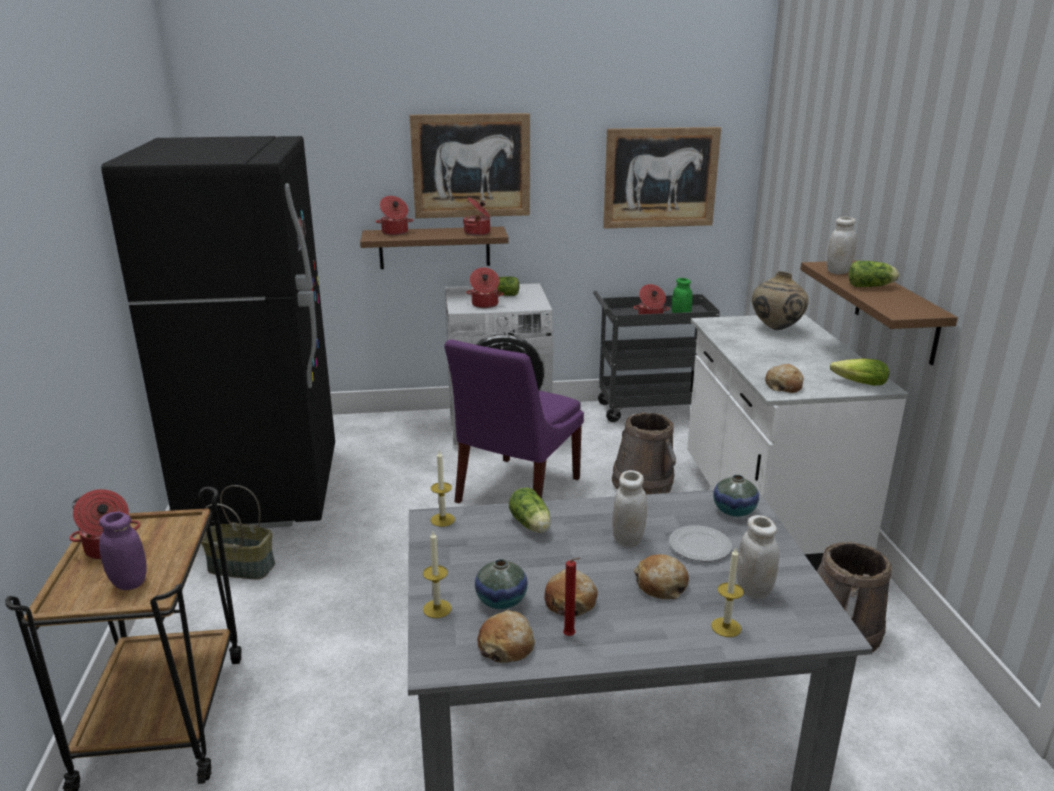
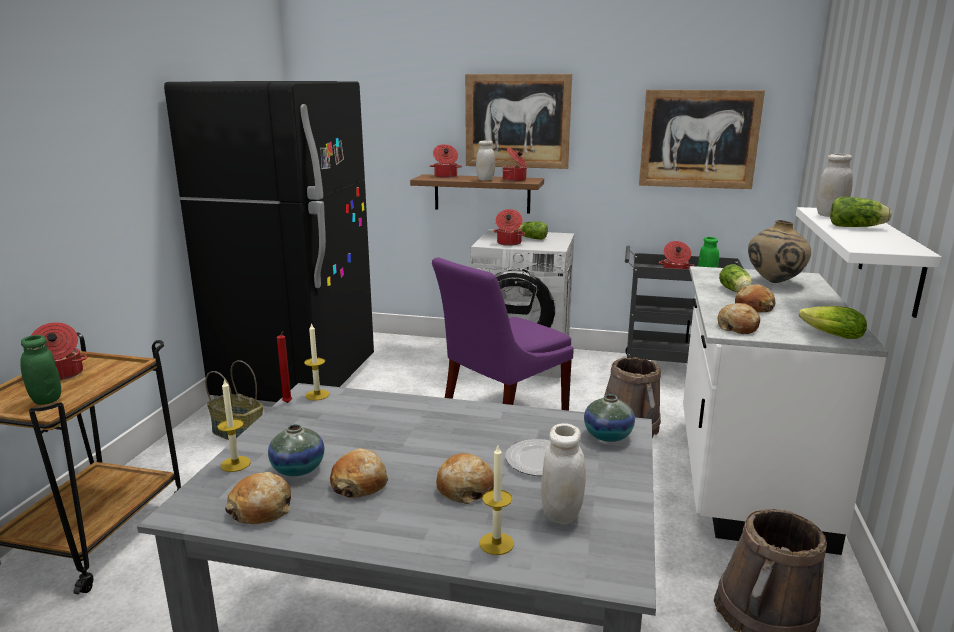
camera: 20 degrees right, 5 degrees down
(129, 582) = (46, 400): purple jar -> green jar
(531, 525) = (390, 413): lettuce -> lettuce (735, 291)
(570, 637) = (328, 515): red candle -> red candle (288, 403)
(628, 540) = (471, 441): white jar -> white jar (485, 180)
(780, 361) = (754, 307): none -> bread
(896, 311) = (891, 260): brown shelf -> white shelf

